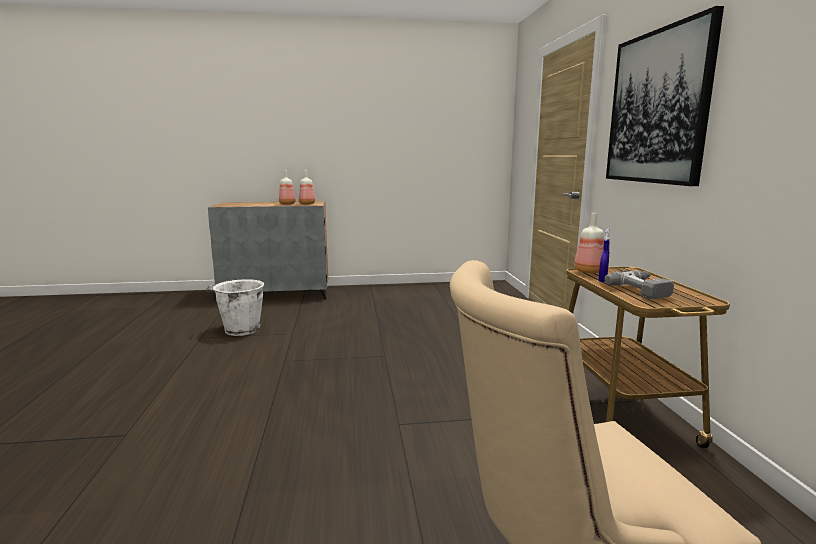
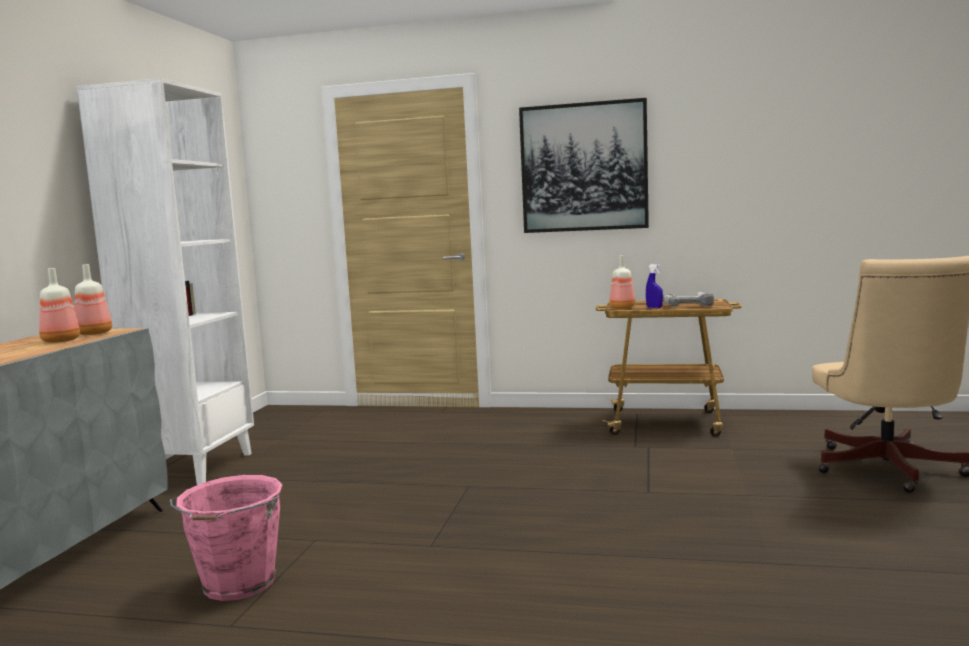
camera: 70 degrees left, 5 degrees down
(240, 330) = (238, 585): white bucket -> pink bucket
(386, 290) = (194, 467): none -> white bookcase

